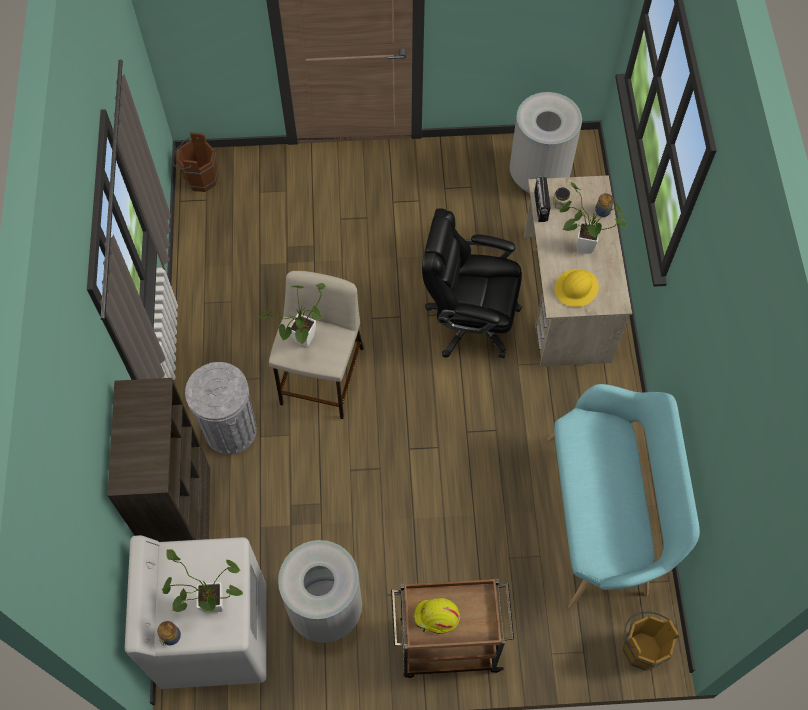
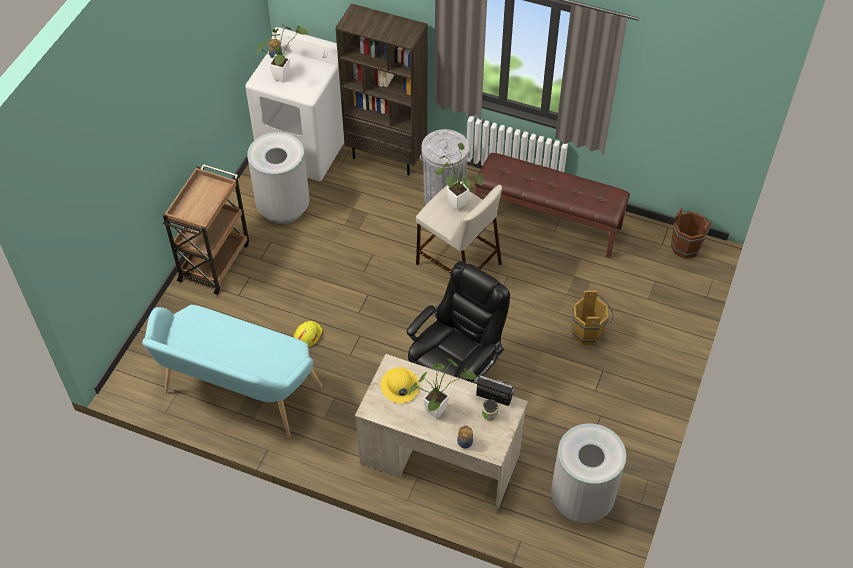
camera: 115 degrees right, 10 degrees down
(220, 311) = (548, 221): none -> brown bench
(436, 617) = (205, 192): yellow hard hat -> yellow hard hat (307, 335)
(640, 647) = (134, 371): brown bucket -> brown bucket (589, 333)

